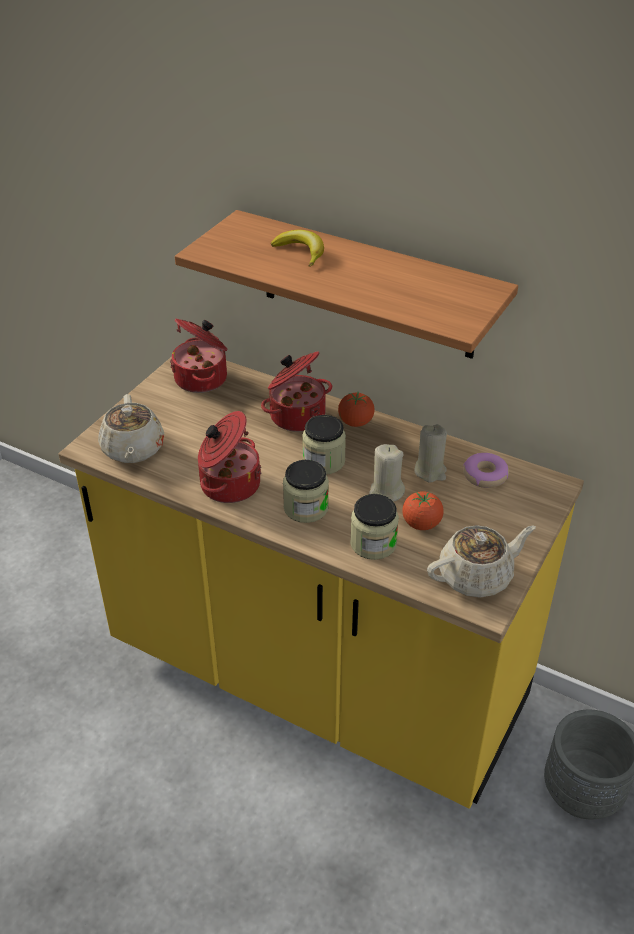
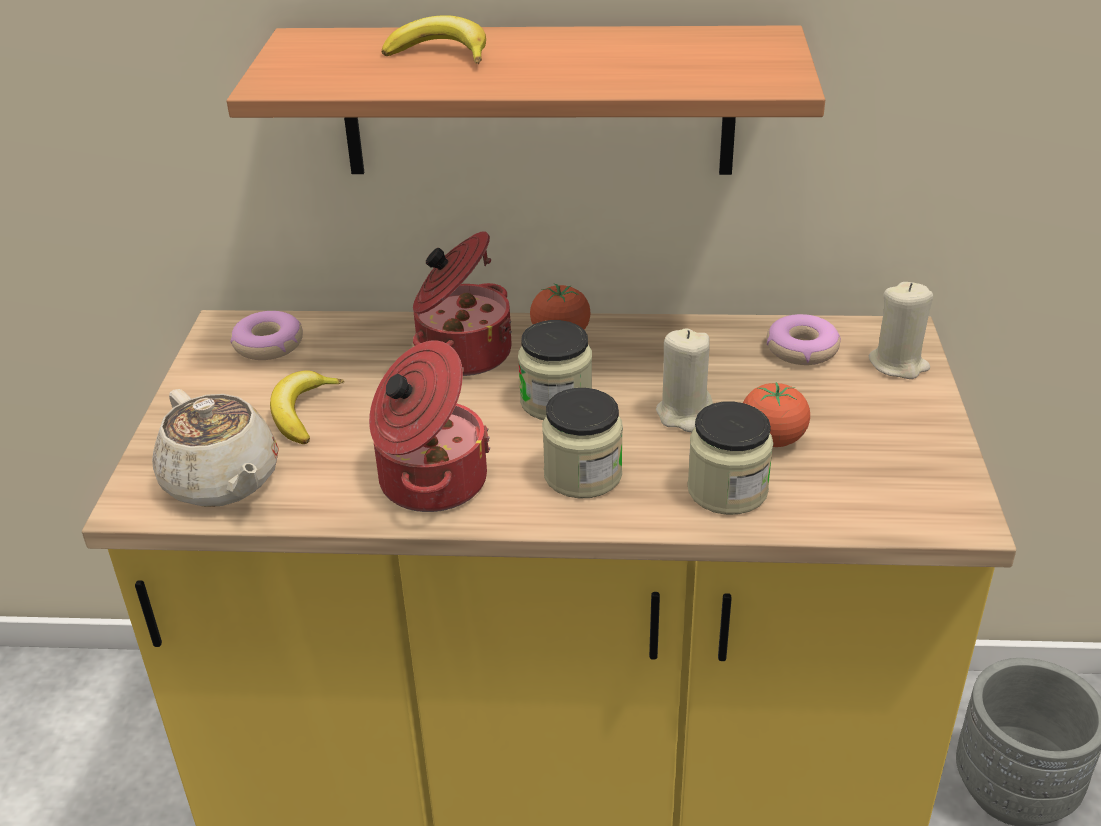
camera: 25 degrees left, 5 degrees down
(193, 424) = (303, 413): none -> banana
(202, 378) = (269, 345): cooking pot -> donut
(430, 471) = (723, 367): beige candle -> beige candle (898, 364)
(476, 576) = (912, 483): beige teapot -> none

